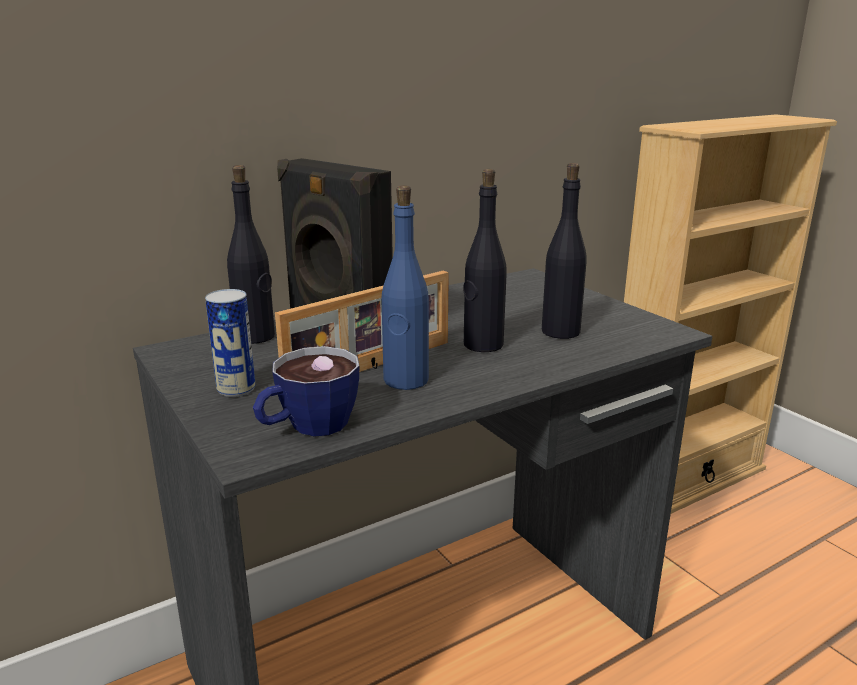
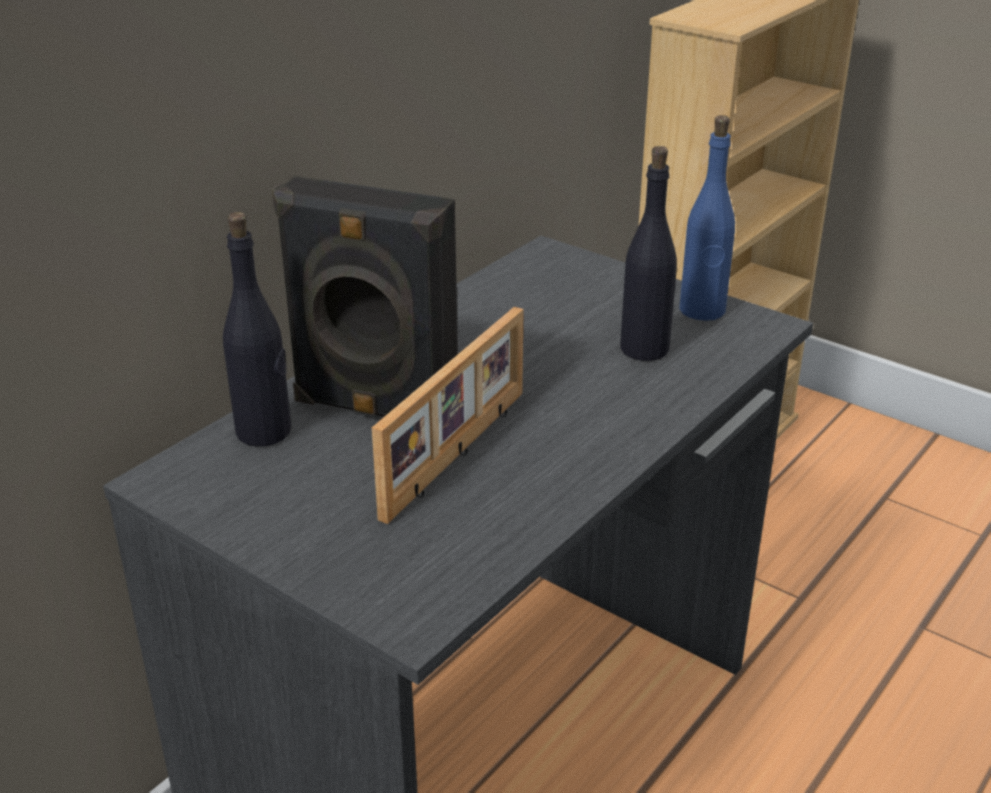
camera: 20 degrees left, 10 degrees up
(236, 389) = (314, 526): can -> none
(307, 427) = (452, 566): cup -> none
(405, 381) = (515, 467): blue bottle -> blue bottle (702, 310)
(482, 345) = (566, 389): black bottle -> none

